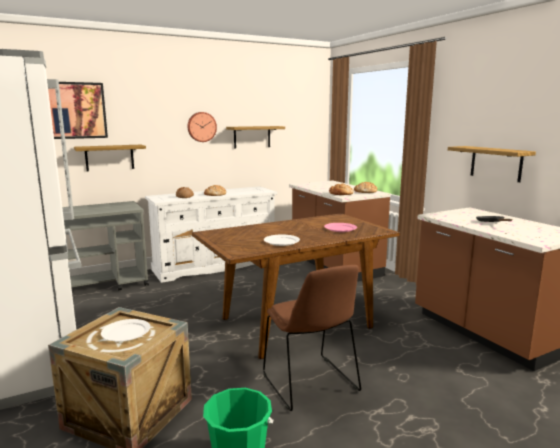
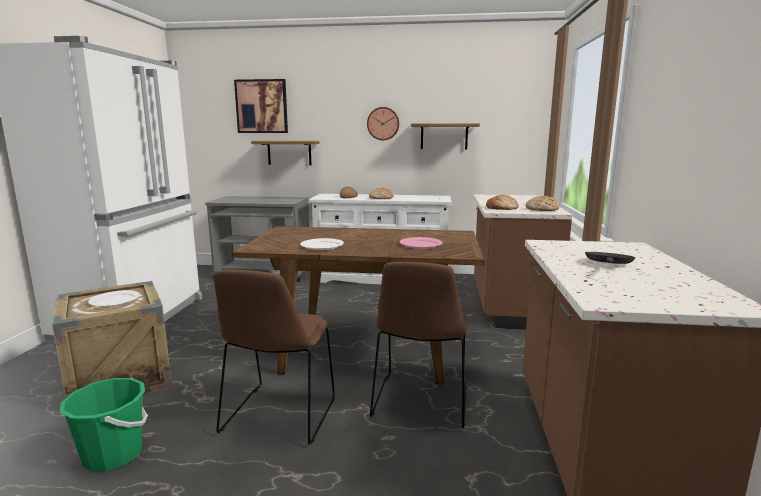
camera: 35 degrees right, 0 degrees up
(378, 342) = (420, 403): none -> brown chair
(496, 163) = (681, 169): shelf -> none

